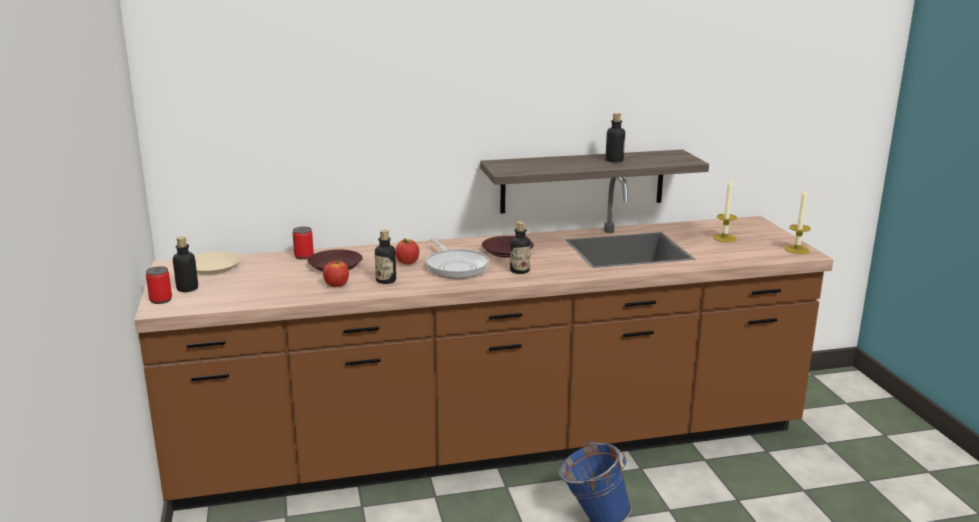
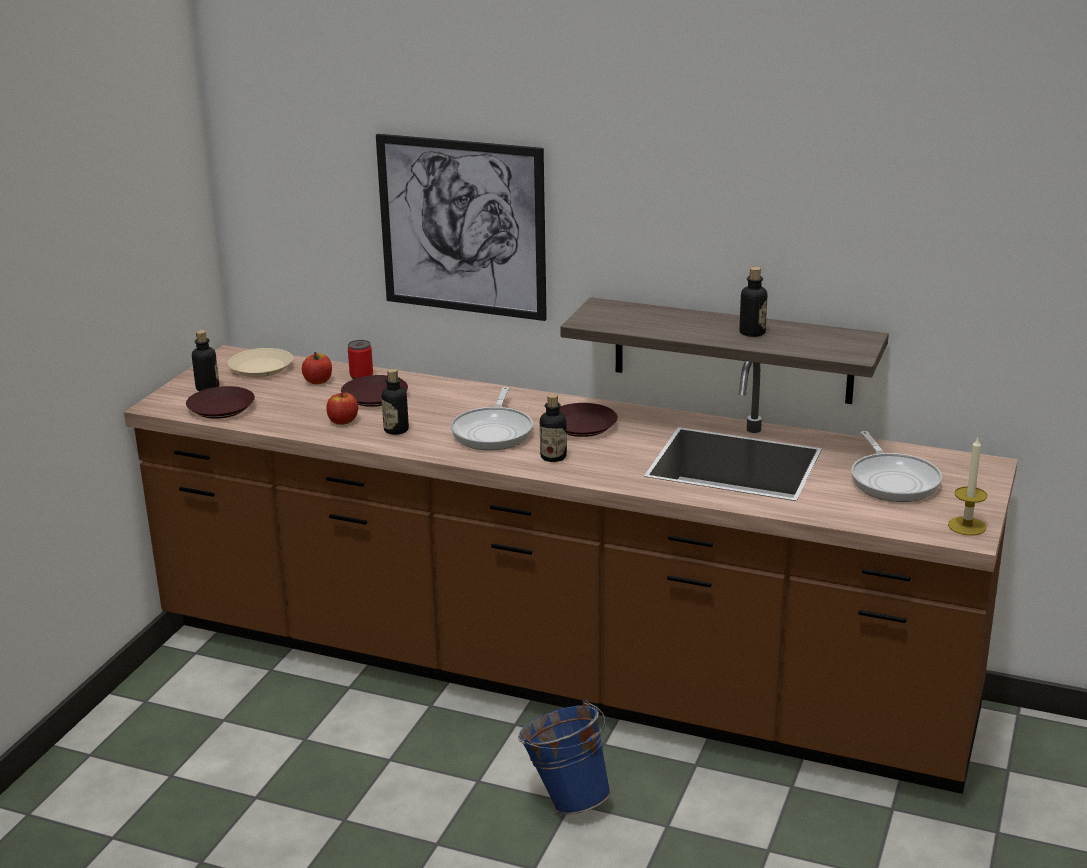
camera: 35 degrees right, 5 degrees up
(161, 300) = (170, 395): can -> none
(221, 298) = (220, 408): none -> brown plate
(377, 121) = (462, 227): none -> picture
(407, 262) = (452, 412): apple -> apple (318, 381)
(724, 238) = (893, 480): candle -> frying pan

